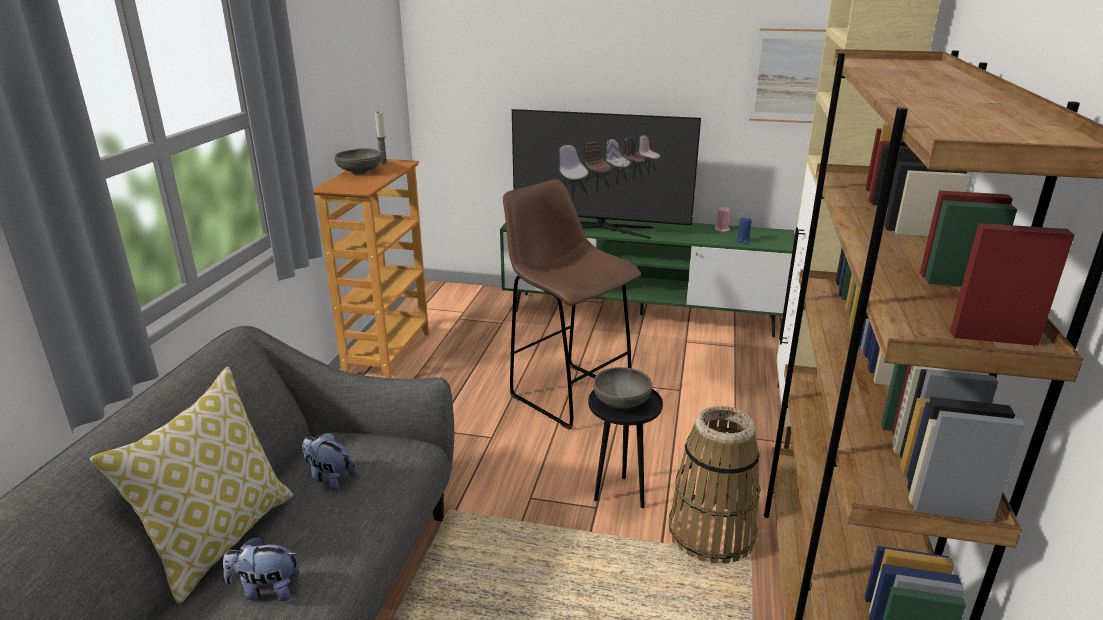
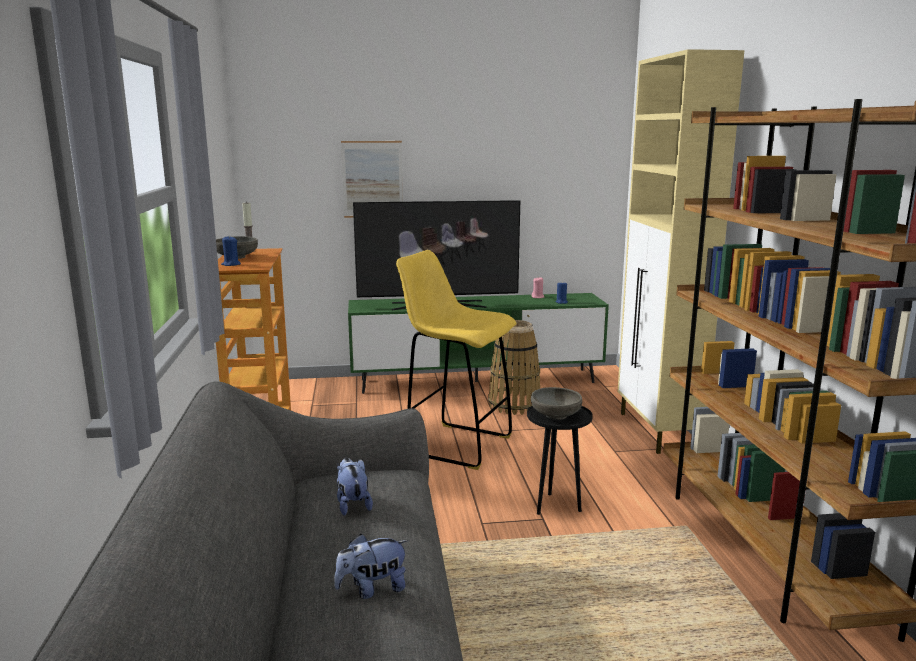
camera: 20 degrees left, 10 degrees down
(220, 538) = (285, 565): pillow -> none
(330, 478) = (352, 504): plush toy -> plush toy turned 60 degrees clockwise
(342, 183) = (231, 264): none -> blue candle
(567, 393) = (456, 445): brown stool -> yellow stool
(710, 534) = (645, 518): basket -> basket (514, 404)
(790, 76) = (577, 167): picture -> picture (372, 179)

